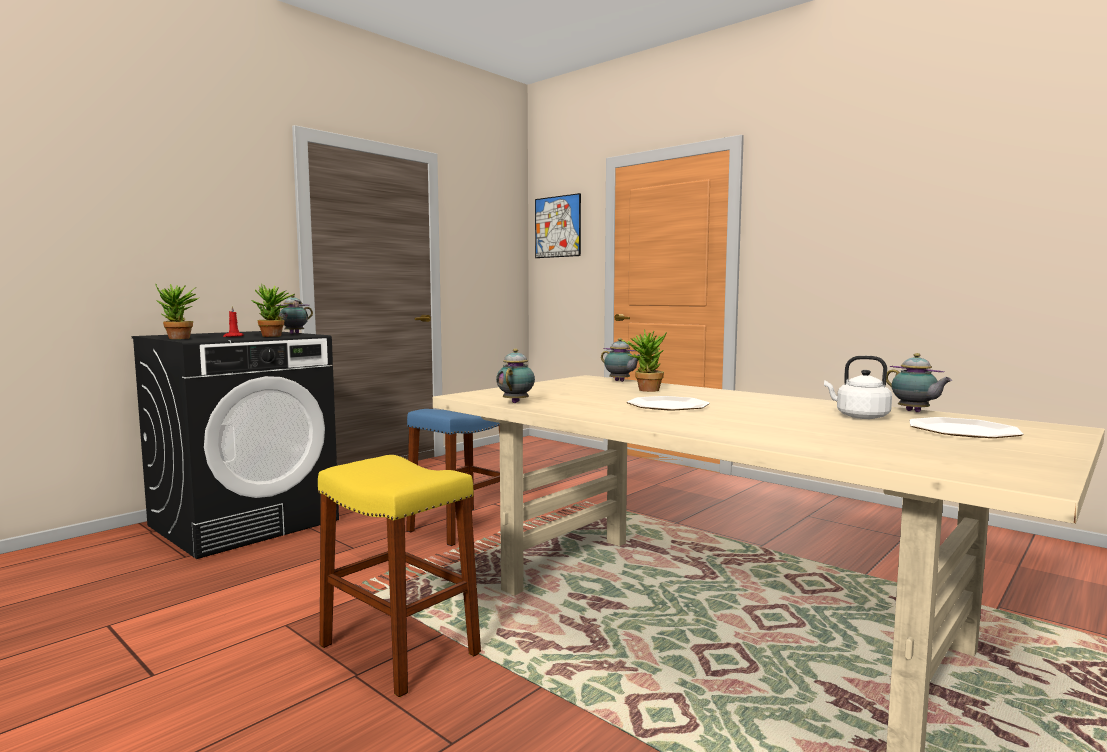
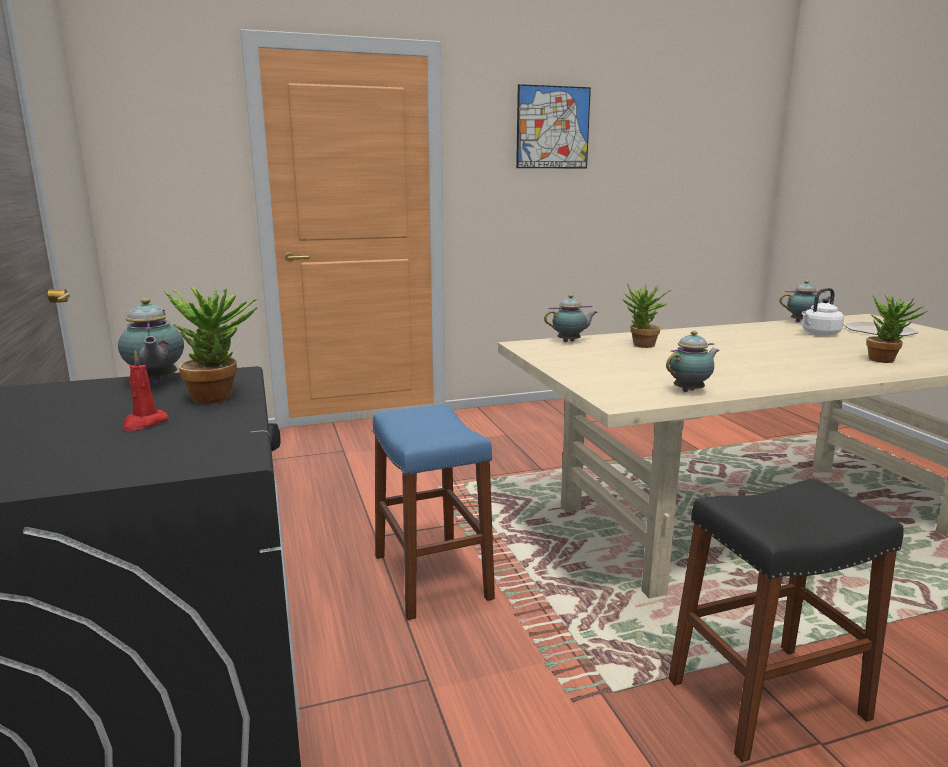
camera: 60 degrees left, 10 degrees up
(179, 338) = (120, 470): potted plant -> potted plant (886, 360)
(399, 649) = (766, 698): yellow stool -> black stool
(516, 402) = (690, 391): teapot -> teapot turned 105 degrees clockwise
(557, 226) = (151, 123): picture -> picture (553, 127)
(668, 406) = (746, 357): plate -> none

